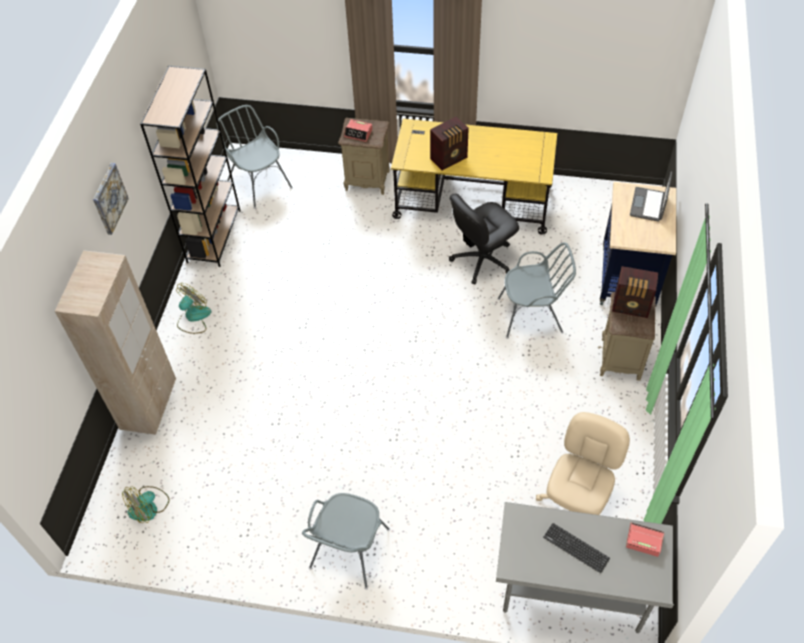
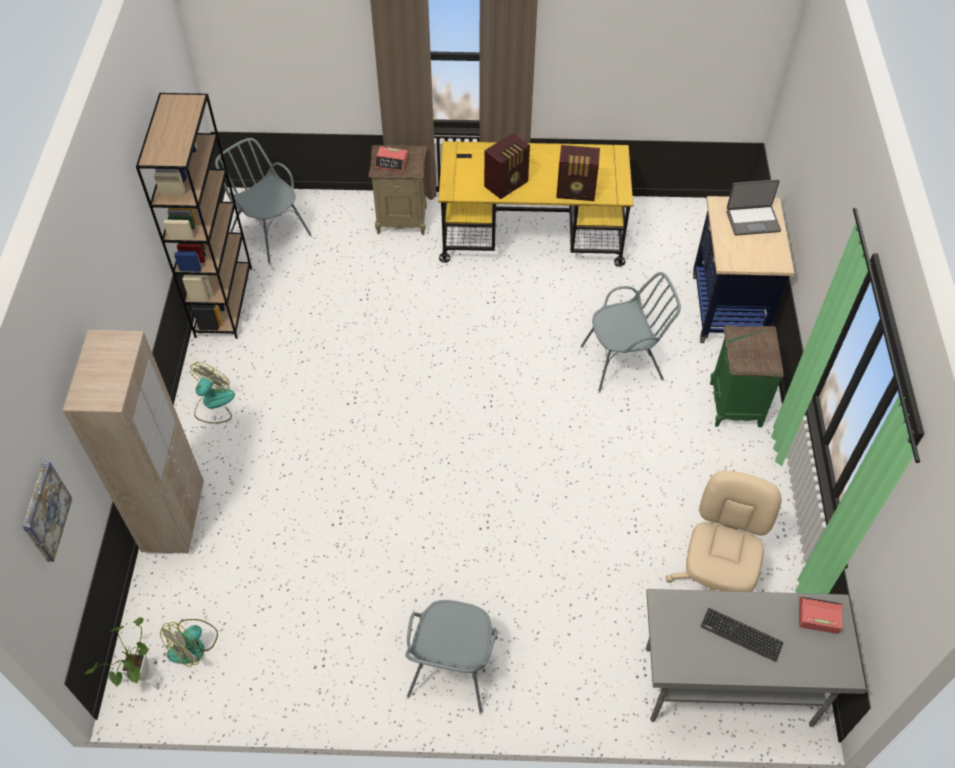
camera: 10 degrees left, 0 degrees up
(104, 528) = (139, 678): none -> potted plant
(109, 198) = (109, 262): picture -> picture (45, 511)
(482, 260) = (554, 302): black office chair -> none
(619, 359) = (734, 405): beige nightstand -> green nightstand
(631, 307) = (750, 341): radio -> radio (576, 192)
(648, 205) = (752, 220): laptop -> laptop turned 105 degrees counterclockwise

